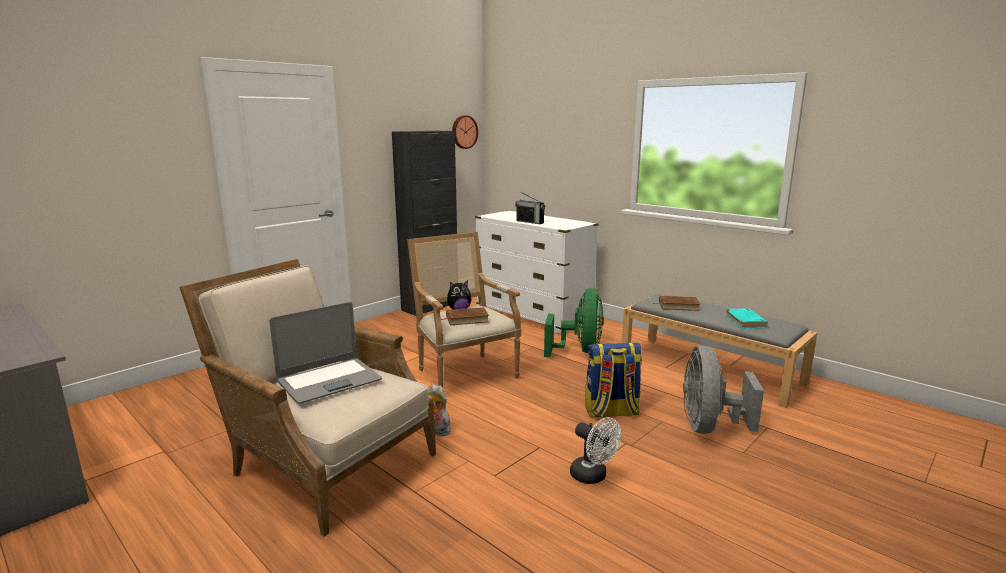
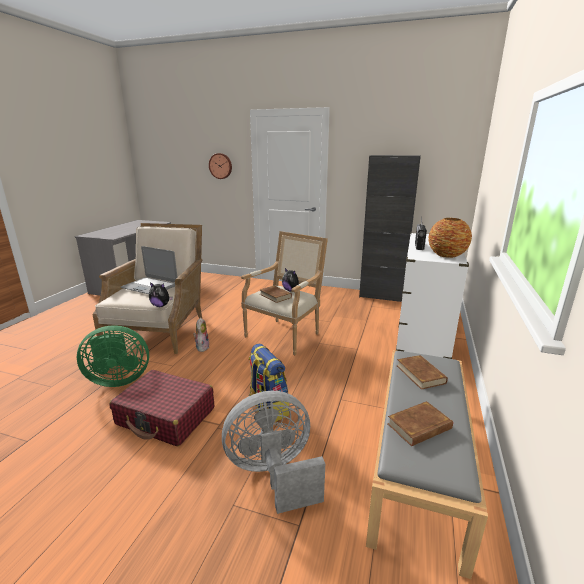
camera: 65 degrees right, 5 degrees up
(415, 384) = (161, 306): none -> plush toy
(464, 132) = (455, 157): wall clock -> wall clock (220, 166)
(567, 222) = (446, 255): none -> vase
(579, 351) = (373, 371): green fan -> green fan (118, 379)
(593, 476) = (166, 416): white fan -> red suitcase
(745, 321) = (419, 426): turquoise book -> brown book

